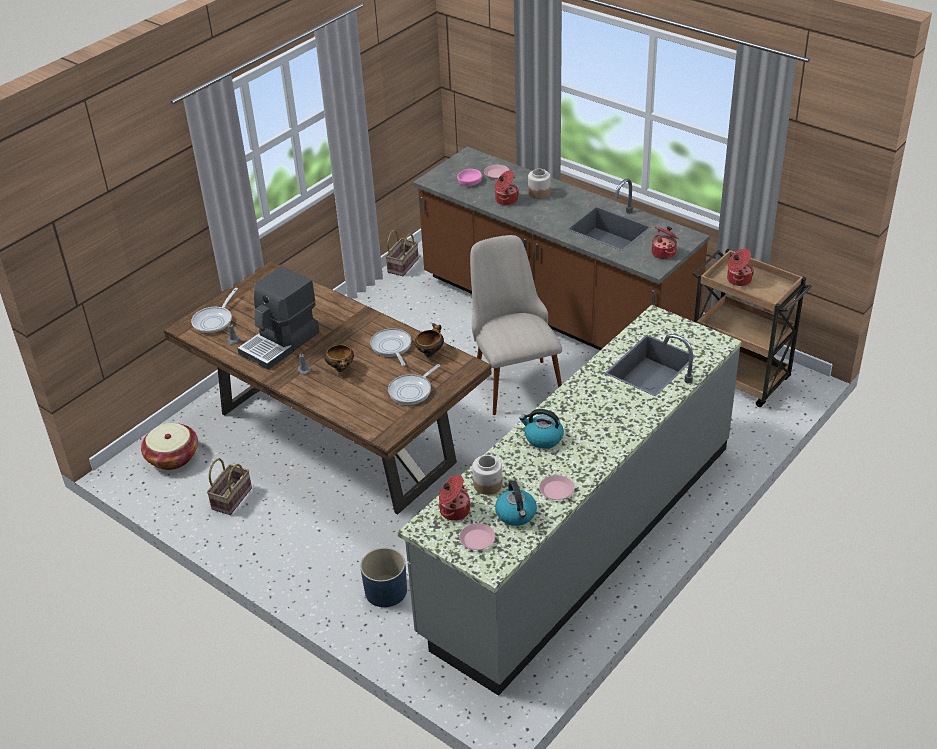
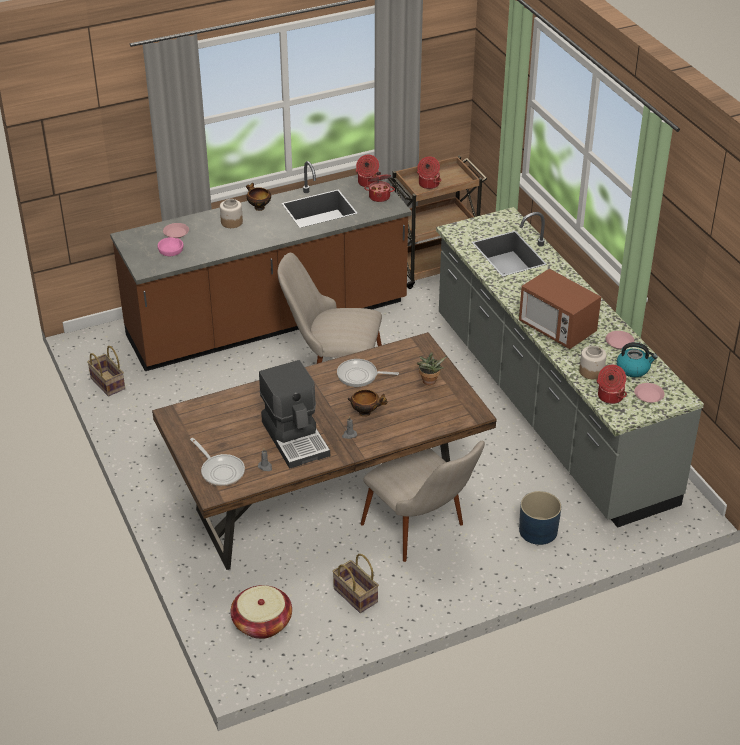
camera: 65 degrees left, 0 degrees up
(334, 512) = (423, 533): none -> beige chair
(412, 391) = (429, 382): frying pan -> potted plant
(430, 353) = (386, 358): bowl -> bowl (258, 207)
(506, 200) = (223, 241): cooking pot -> cooking pot (368, 183)
(543, 438) = (556, 329): kettle -> microwave

